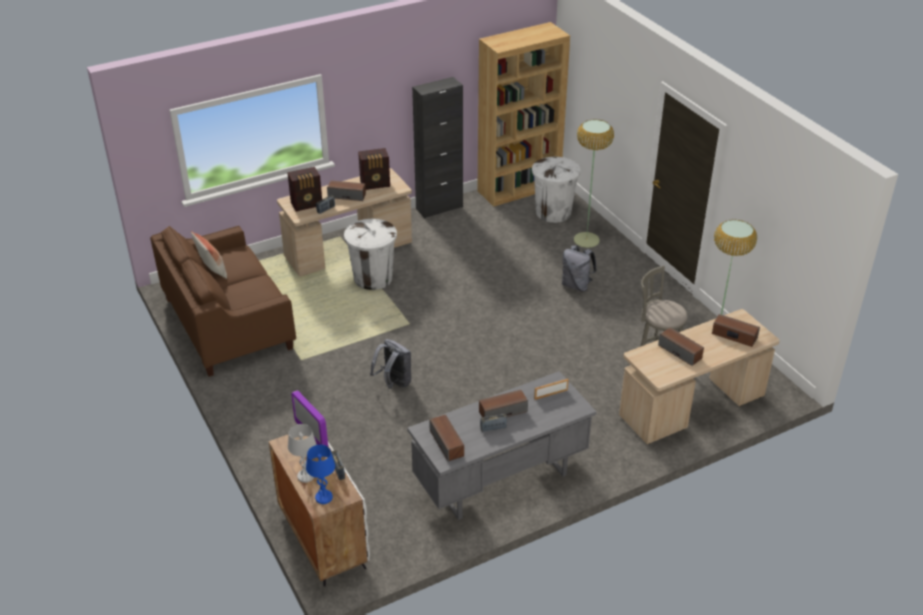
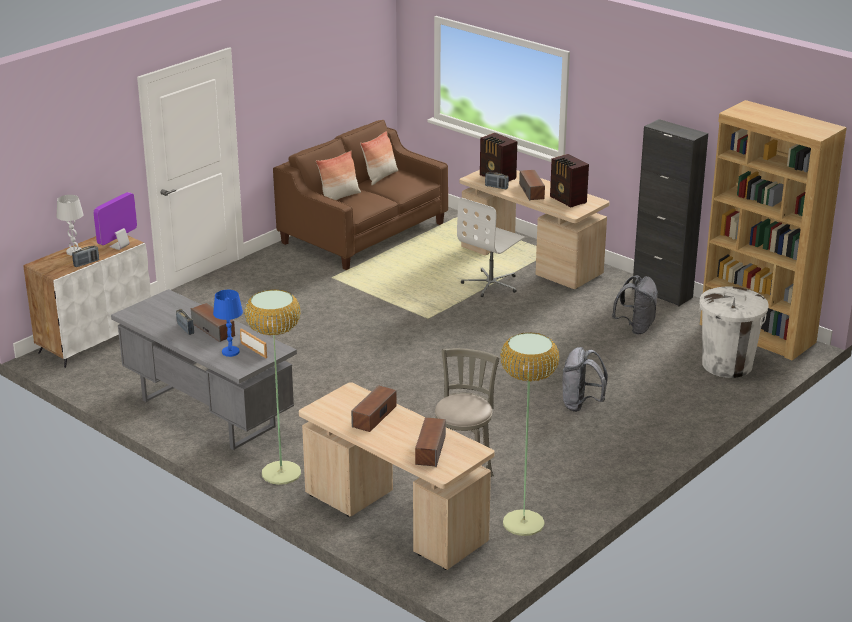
camera: 70 degrees right, 10 degrees down
(235, 302) = (339, 197): none -> pillow
(323, 497) = (50, 264): blue table lamp -> blue table lamp (230, 352)
(373, 278) = (491, 284): white trash can -> white office chair
(394, 383) = (326, 329): grey backpack -> grey backpack (635, 328)
(447, 443) = (153, 310): speaker -> none
(586, 240) = (686, 397): floor lamp -> floor lamp (281, 473)

